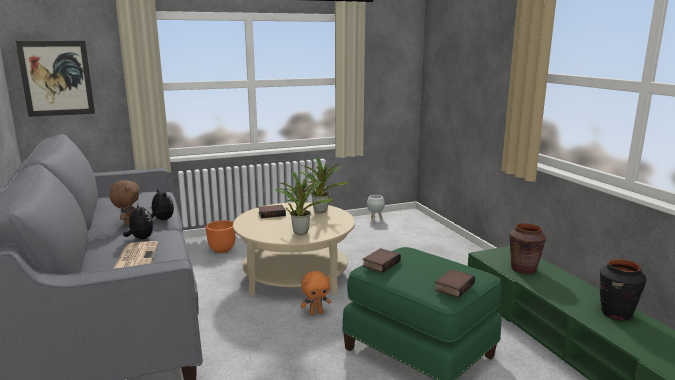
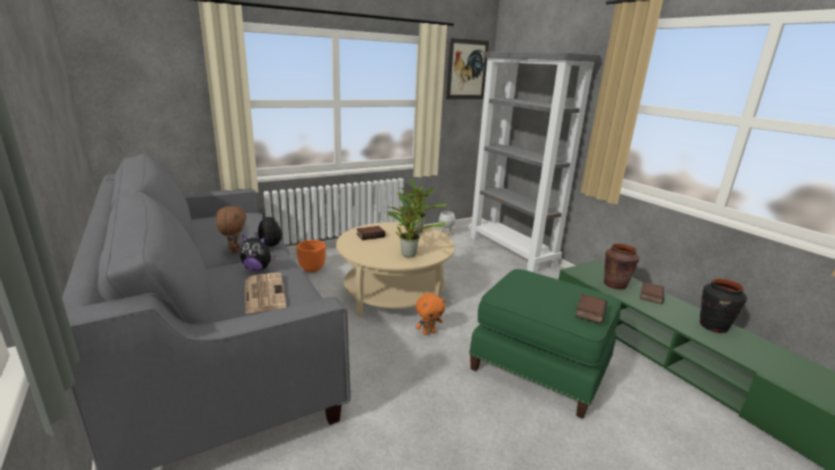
camera: 10 degrees left, 5 degrees up
(57, 78) = (132, 91): picture -> picture (467, 70)
(141, 238) = (258, 269): plush toy -> plush toy turned 135 degrees clockwise
(380, 263) = (509, 288): book -> book (650, 295)
(442, 238) = (512, 251): none -> grey bookcase

